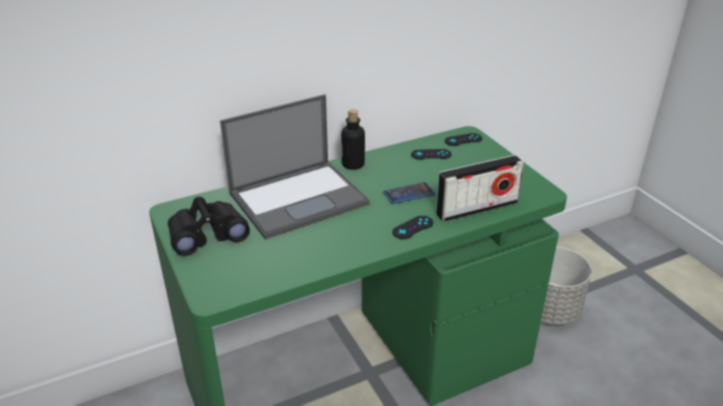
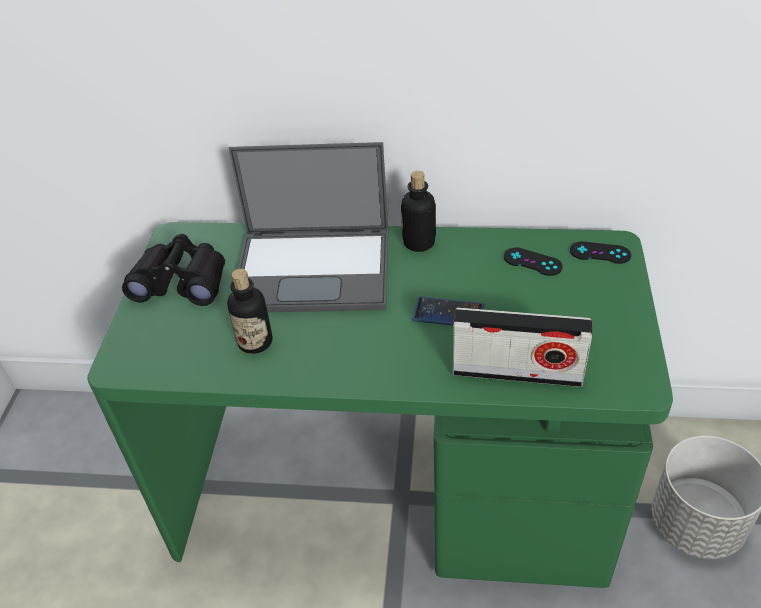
camera: 35 degrees right, 10 degrees up
(300, 249) = (255, 342): none -> bottle
(413, 227) = (407, 367): black game controller -> none

